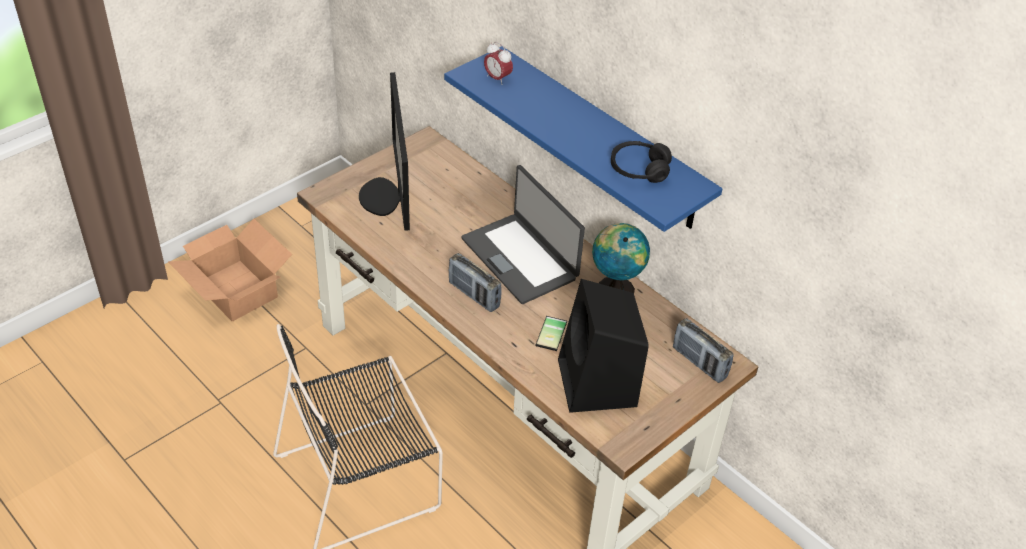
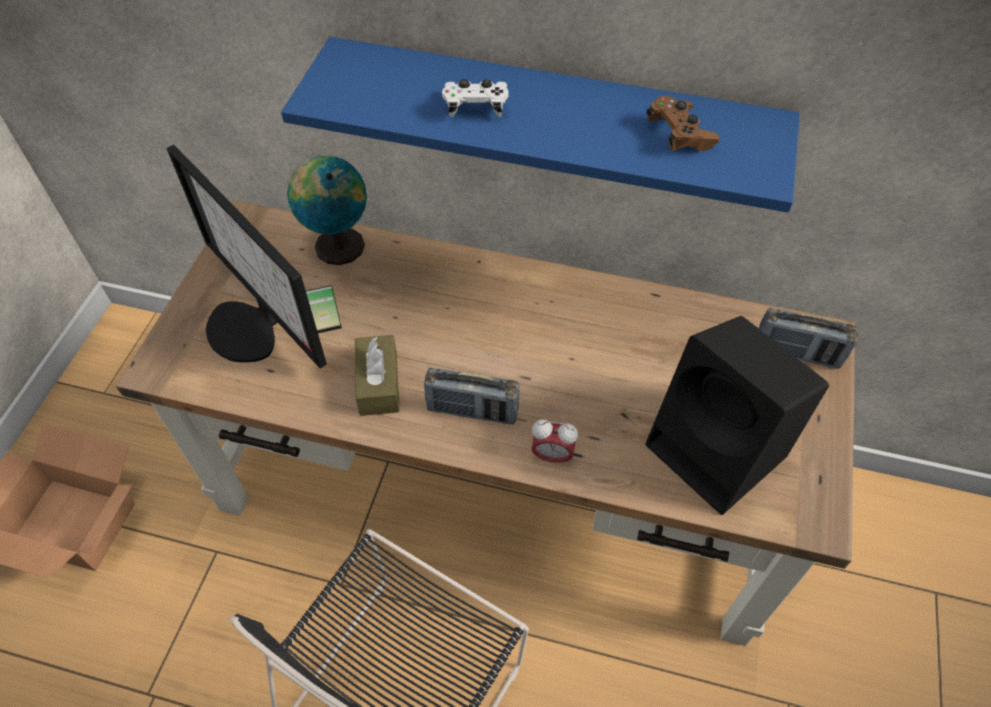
camera: 30 degrees left, 10 degrees up
(433, 257) = (378, 383): none -> brown tissue box
(497, 78) = (367, 87): alarm clock -> alarm clock (552, 455)
(520, 258) = (487, 325): laptop -> none
(544, 111) = (475, 107): none -> white game controller
(553, 334) = (611, 411): phone -> phone (325, 309)
(615, 288) = (627, 307): globe -> globe (337, 244)
(639, 169) = (679, 135): black headphones -> brown game controller

